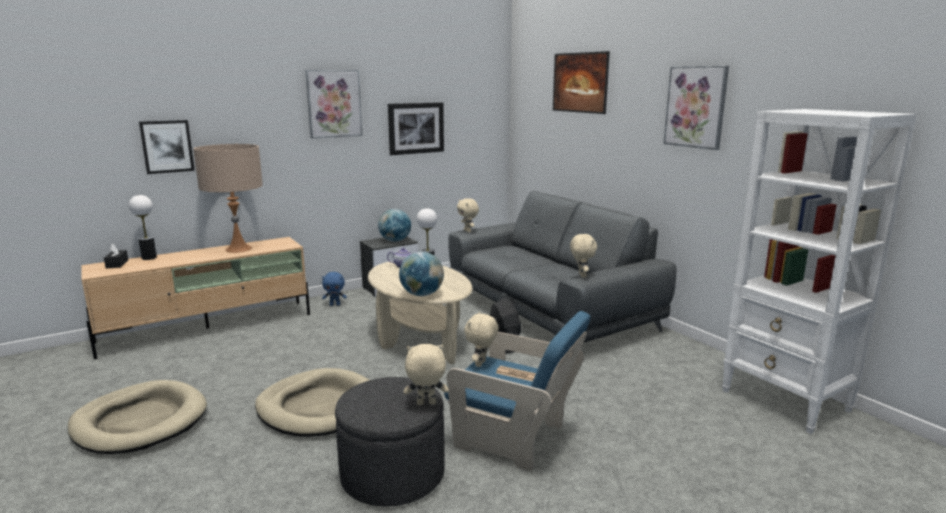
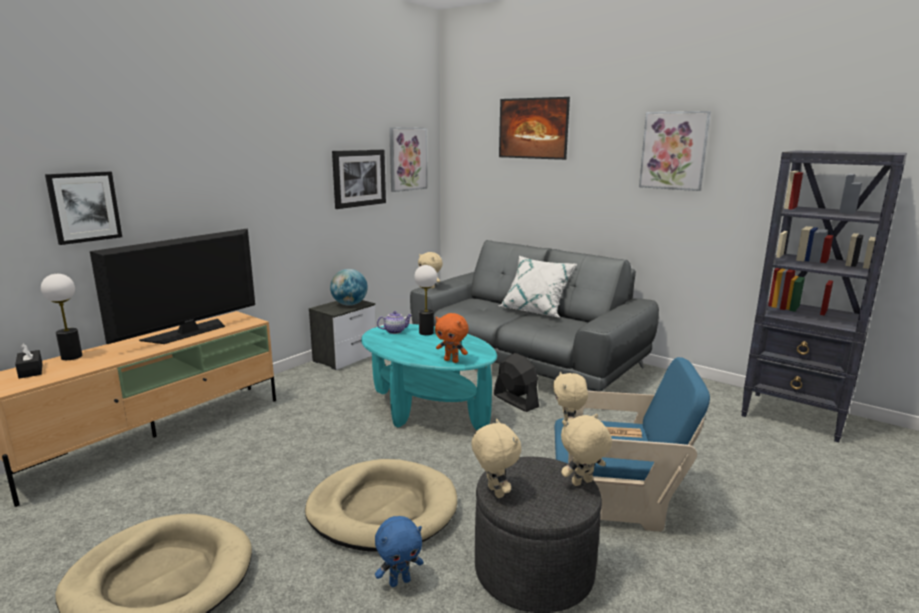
camera: 20 degrees left, 0 degrees up
(238, 249) = (188, 332): beige table lamp -> television
(334, 103) = (278, 150): picture -> picture (407, 159)
(335, 305) = (297, 385): blue plush toy -> blue plush toy (400, 581)
(420, 339) = (427, 410): beige coffee table -> turquoise coffee table
(422, 294) = (452, 361): globe -> orange plush toy
(555, 262) = (536, 311): none -> white pillow
(581, 275) = (594, 322): beige plush toy -> beige plush toy (494, 492)
(786, 401) = (795, 416): white bookcase -> black bookcase

